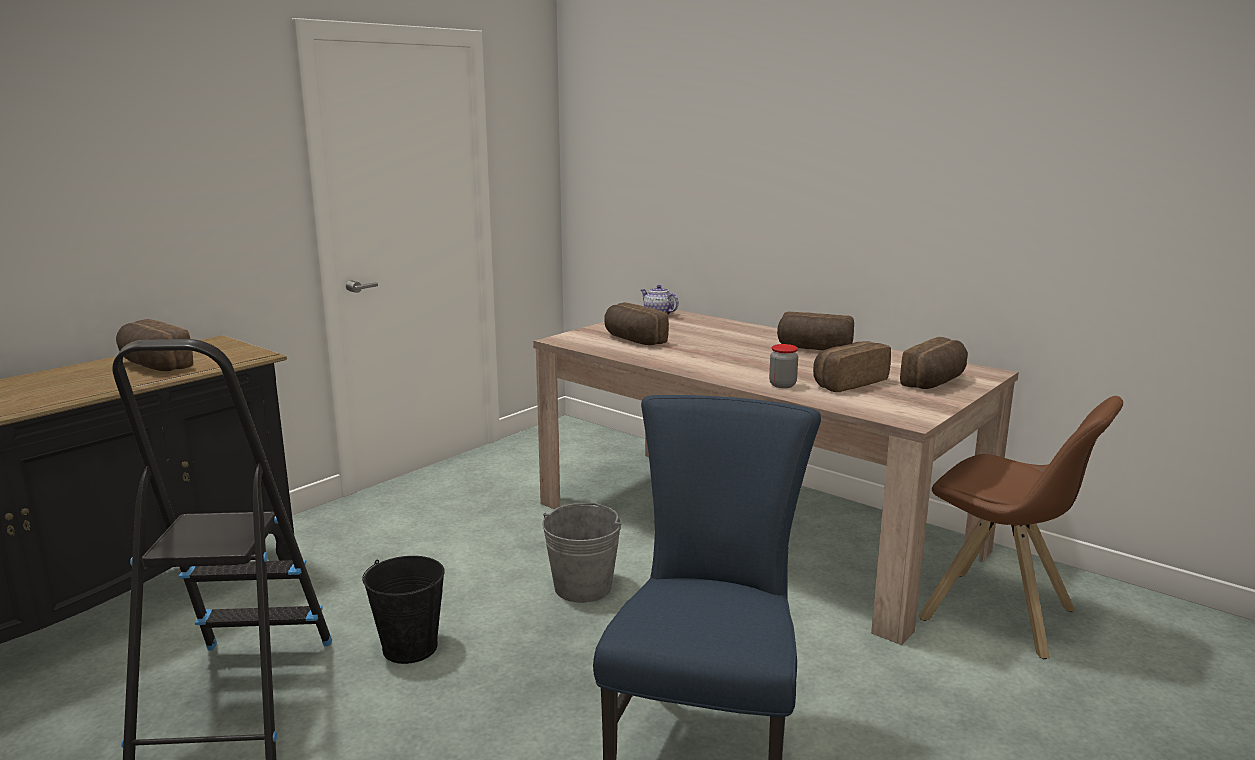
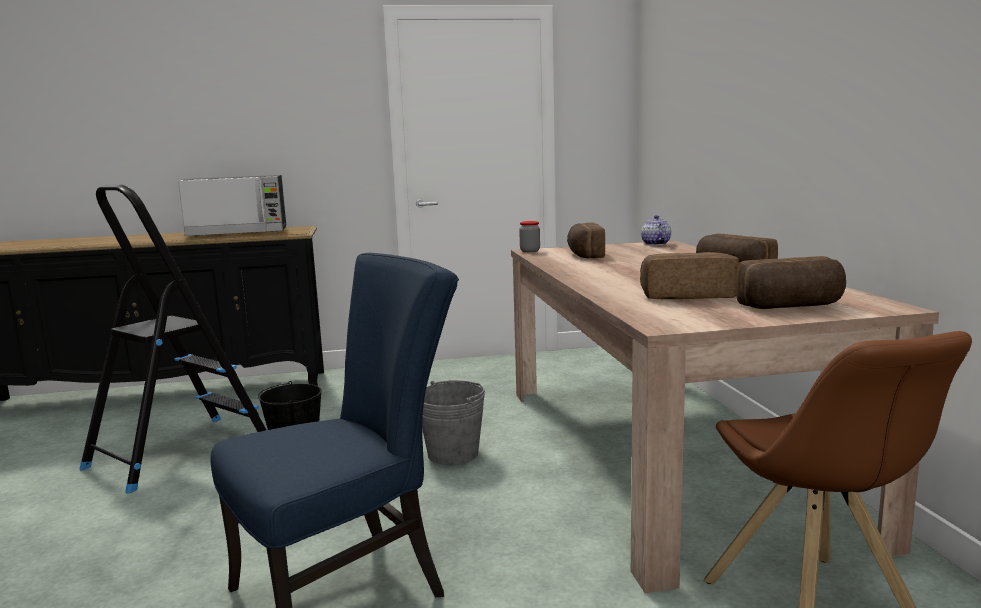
camera: 40 degrees right, 5 degrees down
(153, 365) = (239, 233): bread -> microwave
(782, 385) = (618, 290): jar -> jar (530, 251)

